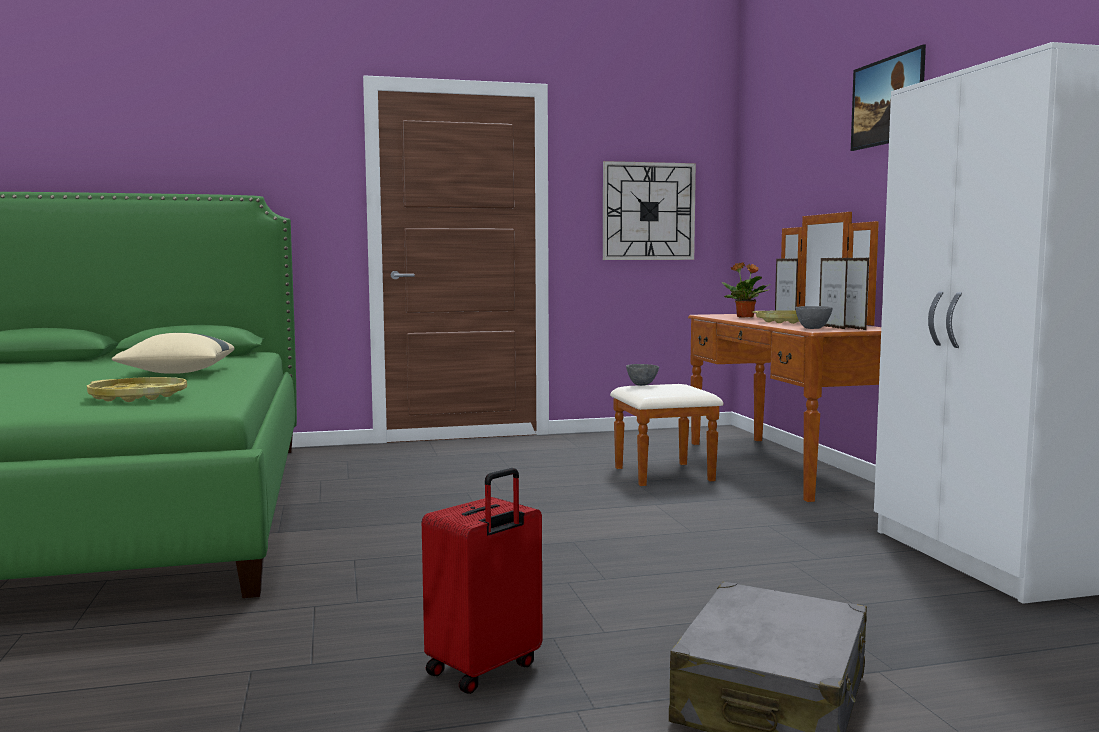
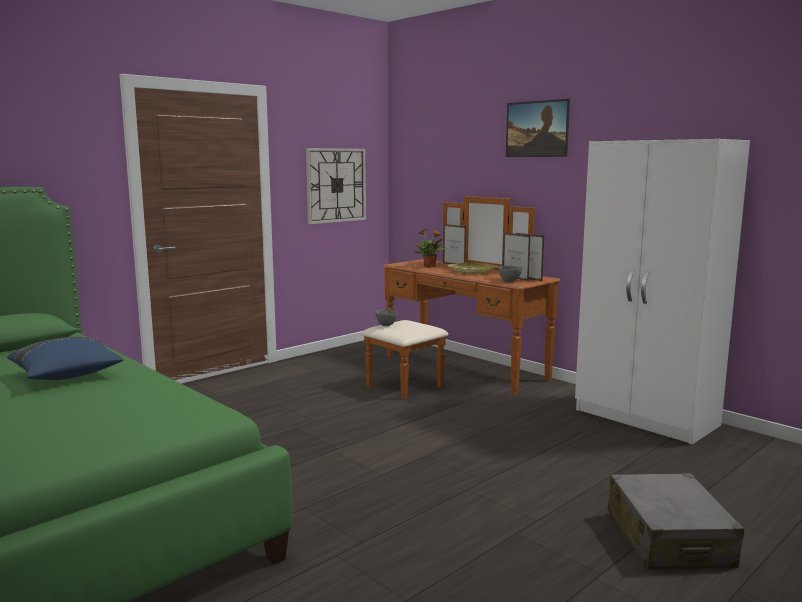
camera: 30 degrees left, 5 degrees up
(138, 397) = (127, 416): yellow tray -> none
(177, 373) = (67, 376): beige pillow -> blue pillow
(485, 669) = (513, 568): red suitcase -> none

